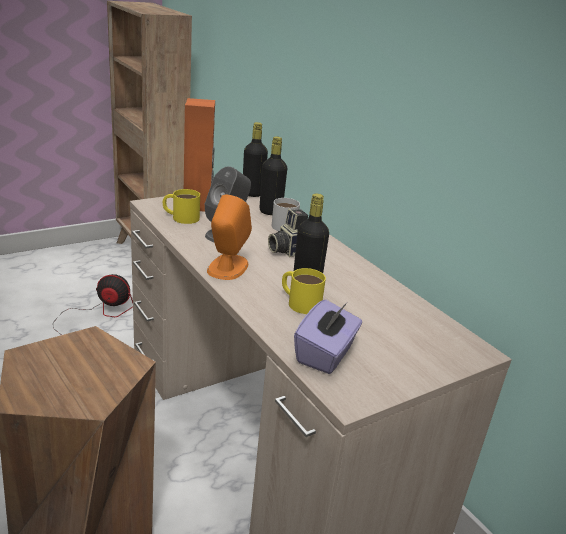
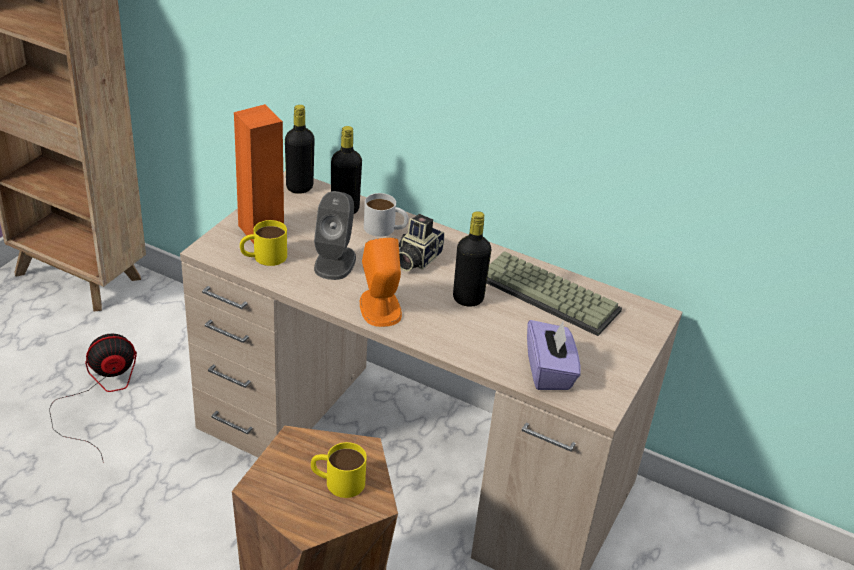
camera: 30 degrees left, 10 degrees up
(299, 302) = (480, 323): yellow mug -> yellow mug (337, 481)
(385, 304) = (550, 294): none -> keyboard

